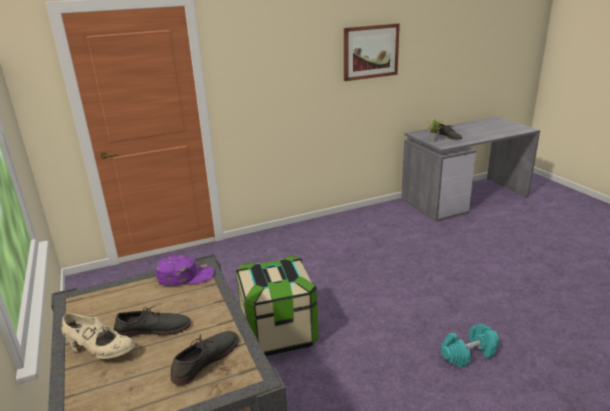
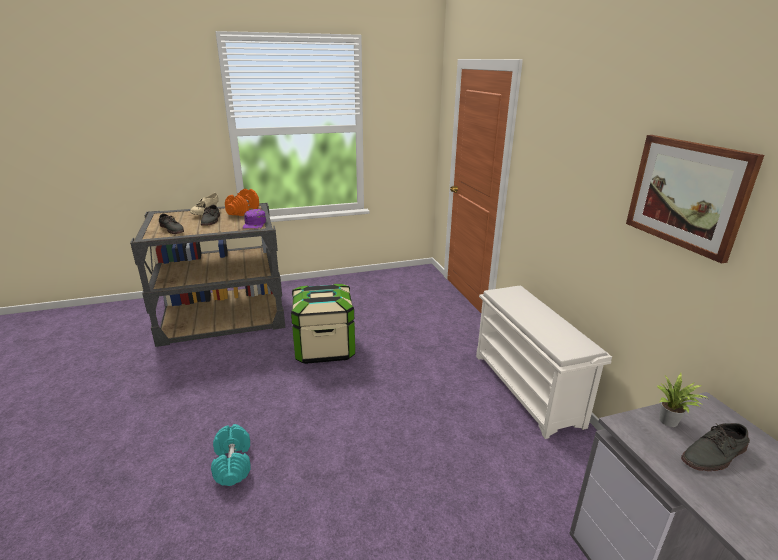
camera: 95 degrees right, 0 degrees up
(104, 306) = (243, 211): none -> orange dumbbell
(320, 226) = (527, 389): none -> white shoe rack

